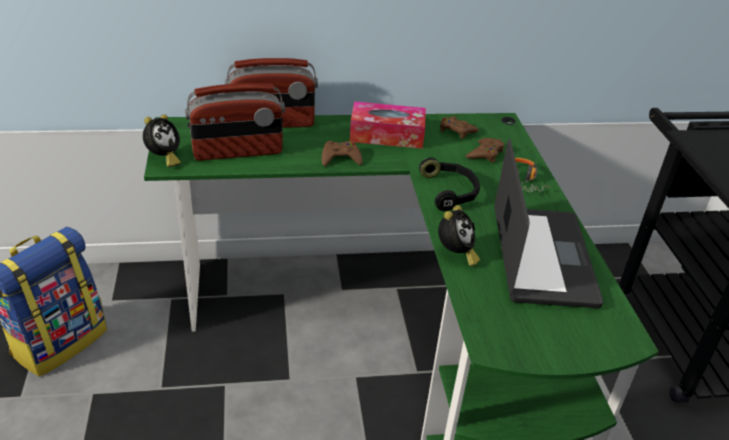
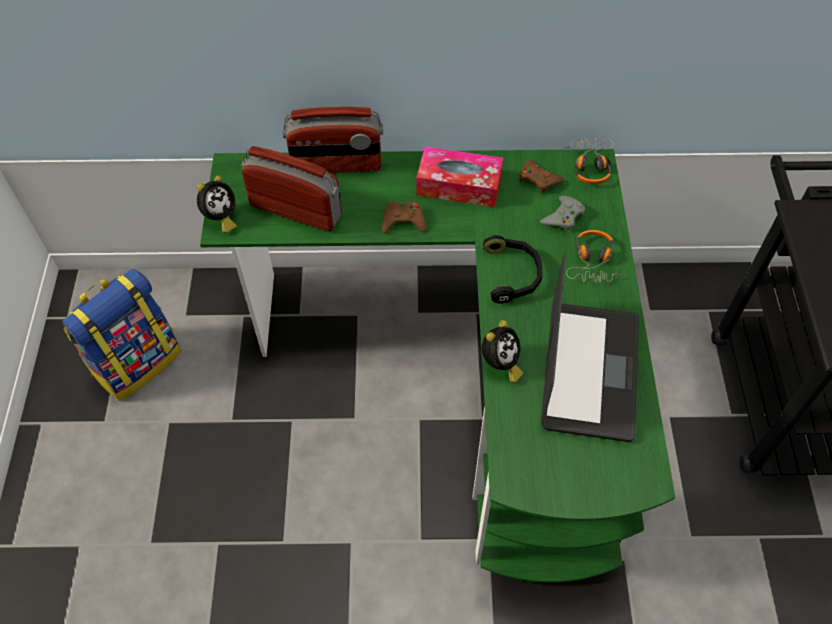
camera: 10 degrees right, 20 degrees up
(237, 152) = (296, 210): radio -> radio turned 150 degrees counterclockwise
(485, 154) = (563, 217): brown game controller -> grey game controller
(498, 121) = (590, 165): none -> headphones

